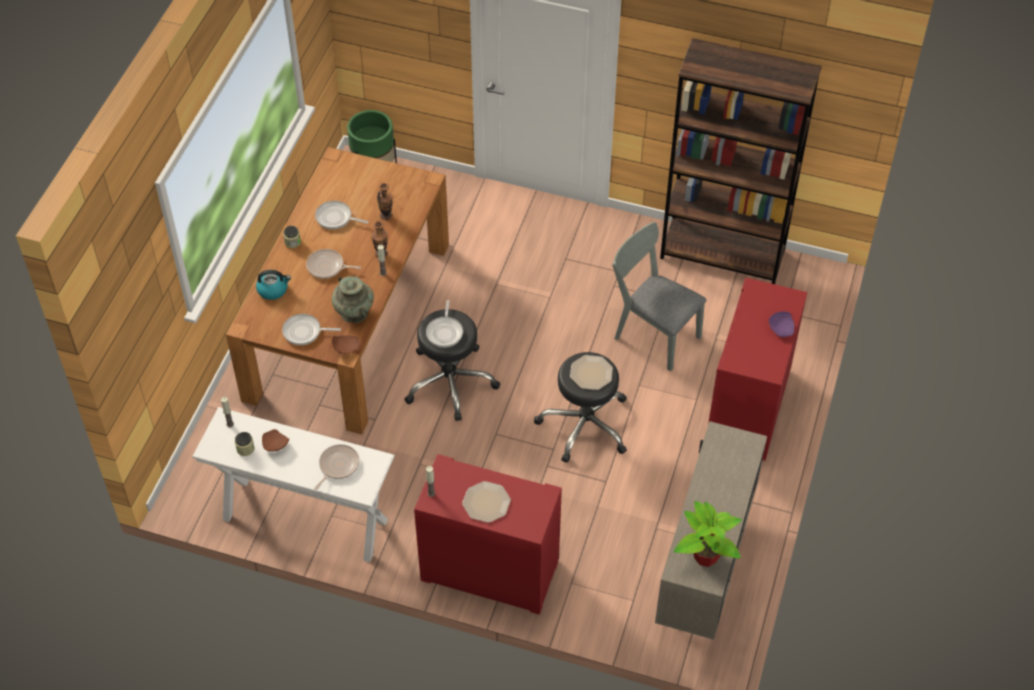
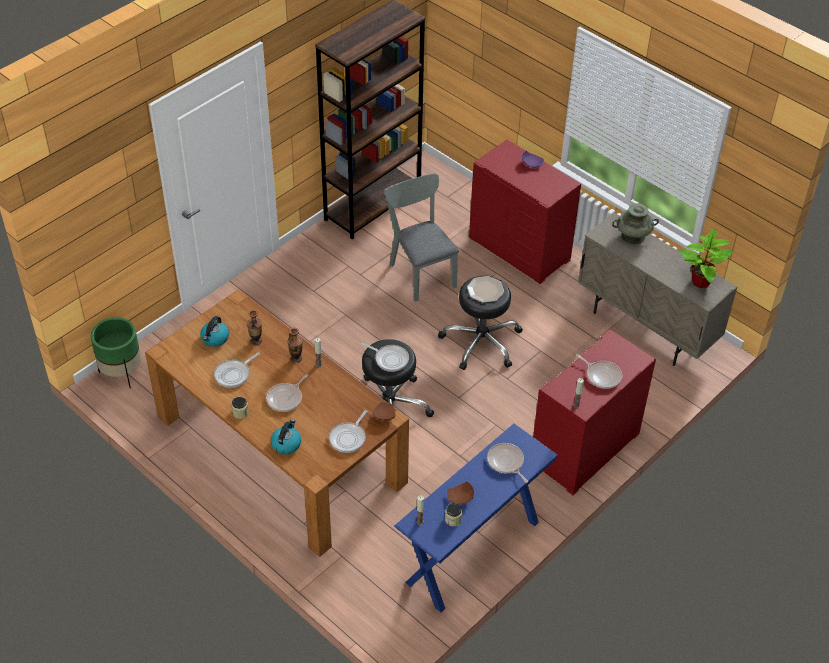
camera: 65 degrees left, 5 degrees down
(305, 519) = (472, 552): white console table -> blue console table
(354, 312) = (348, 398): turquoise vase -> turquoise vase (632, 236)
(372, 186) = (215, 338): none -> kettle
(487, 502) = (602, 376): plate -> frying pan
(652, 333) = (420, 272): grey chair -> grey chair turned 90 degrees clockwise

